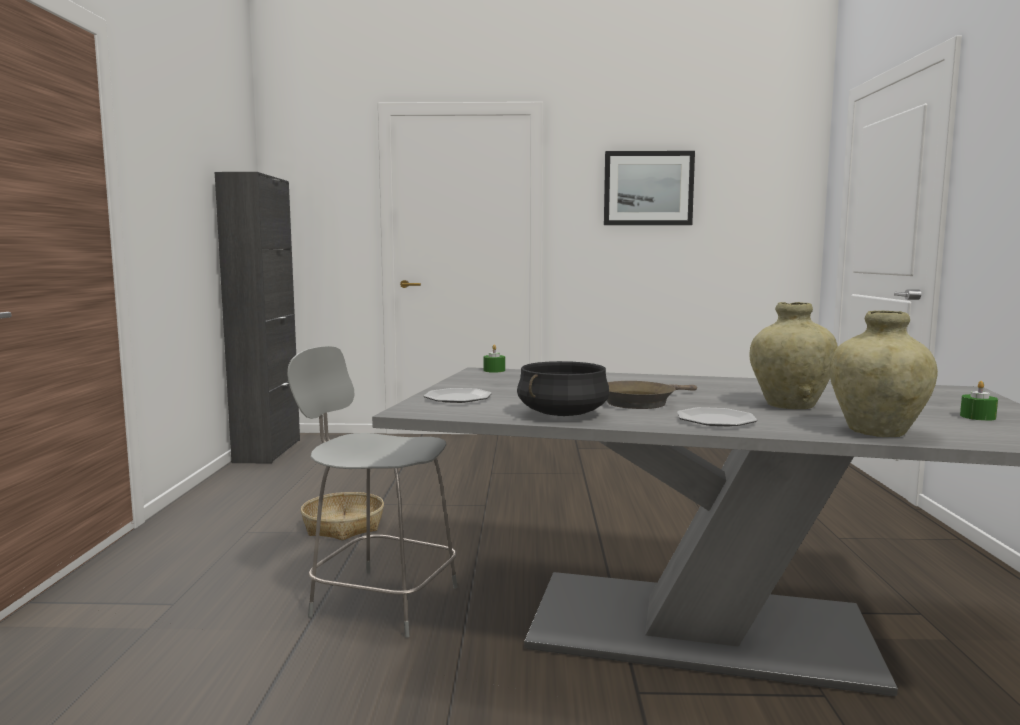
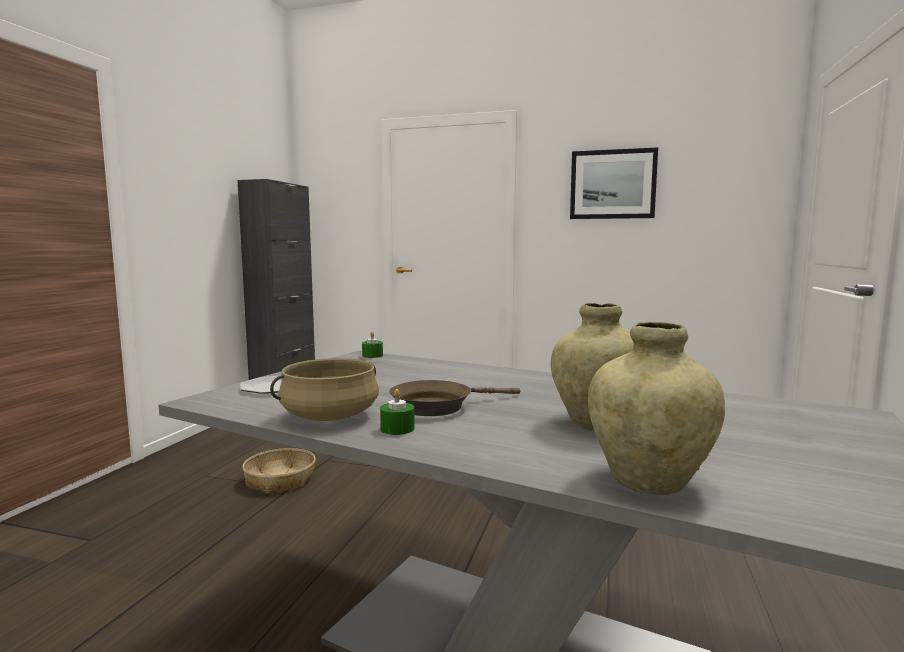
camera: 15 degrees right, 0 degrees up
(380, 600) = (245, 562): grey chair -> none
(562, 414) = (330, 416): black cooking pot -> beige cooking pot
(715, 420) = (474, 441): plate -> none
(977, 417) = (829, 467): green candle -> green candle (397, 429)

